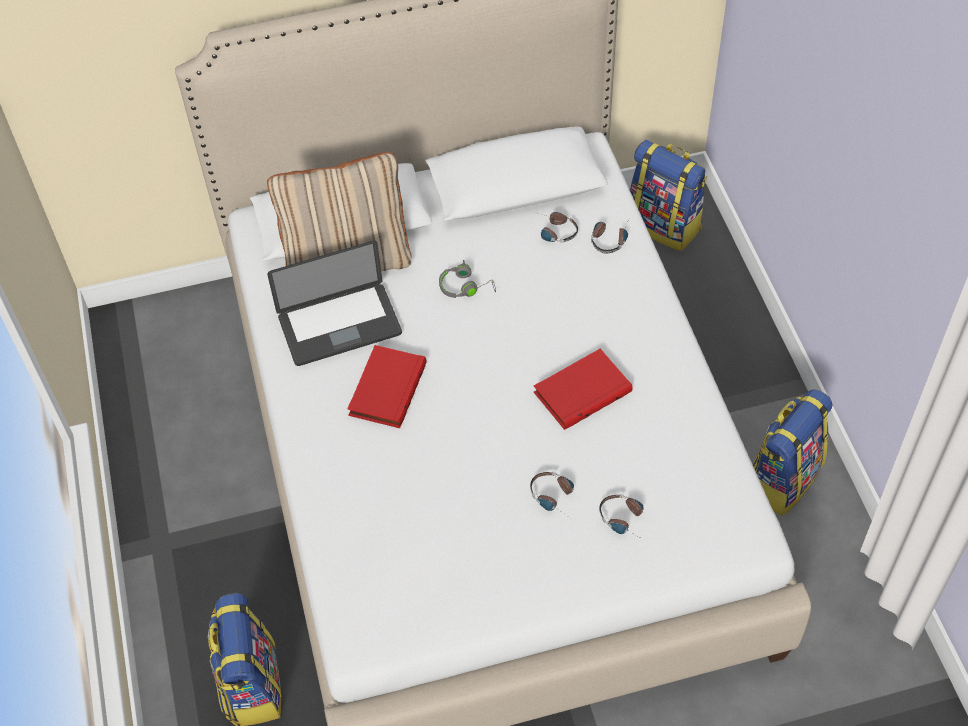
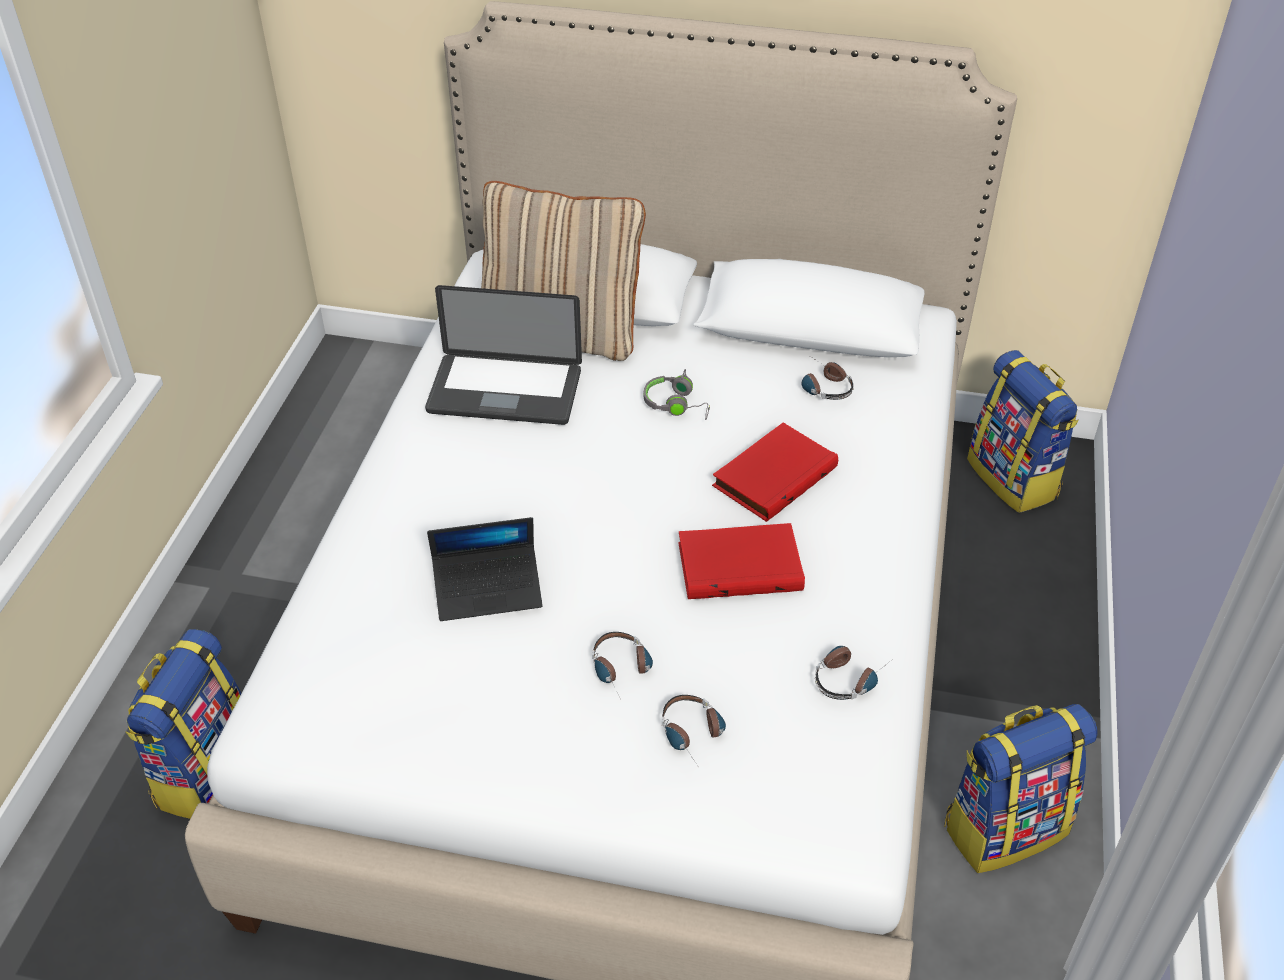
camera: 25 degrees right, 10 degrees down
(386, 388) = (507, 472): red book -> red book (773, 475)
(435, 481) = (488, 590): none -> laptop
(609, 238) = (888, 416): headphones -> headphones (850, 677)

